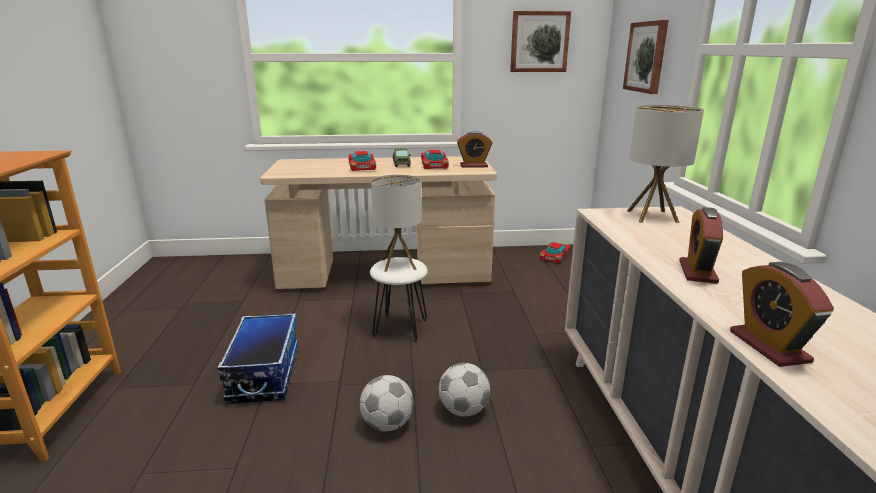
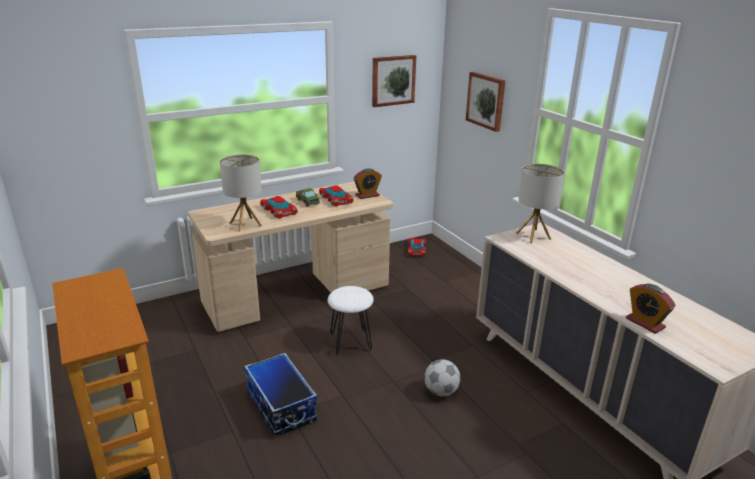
camera: 25 degrees left, 5 degrees up
(387, 424) = (401, 416): football -> none
(398, 264) = (350, 294): table lamp -> table lamp (245, 224)
(697, 272) = (587, 280): alarm clock -> none

